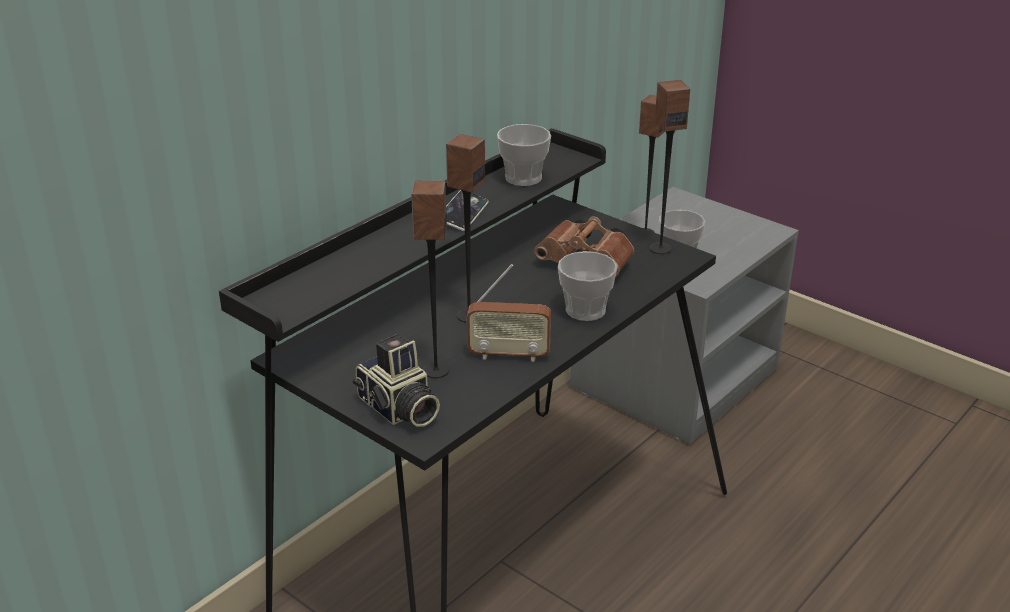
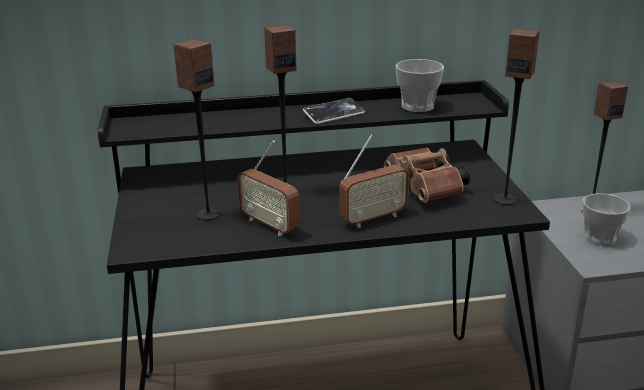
camera: 40 degrees right, 5 degrees down
(398, 409) = (146, 227): camera -> none
(585, 310) = (373, 218): cup -> radio

